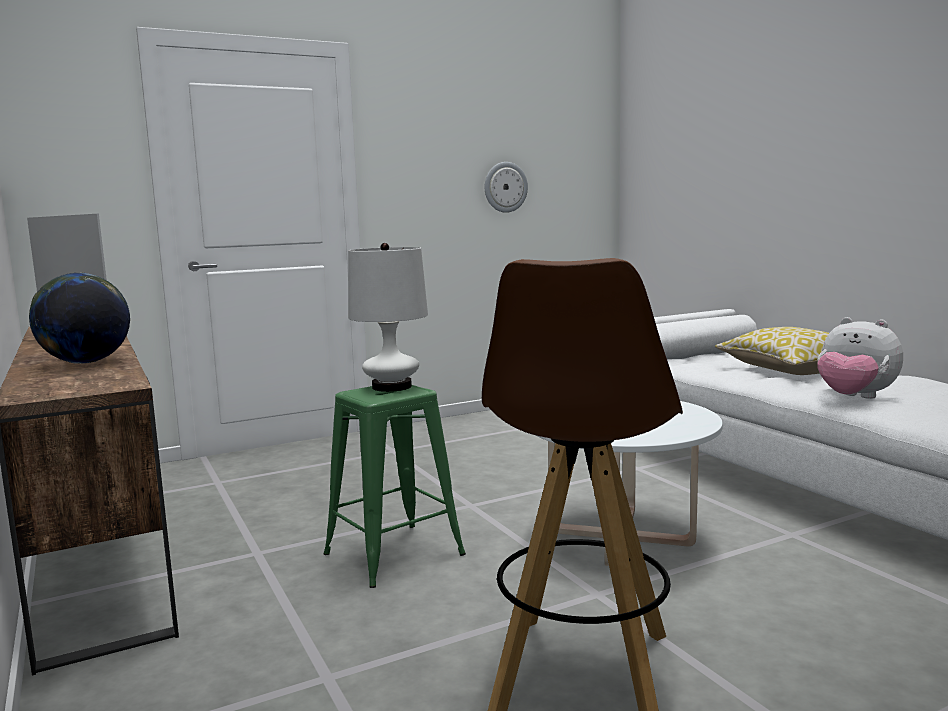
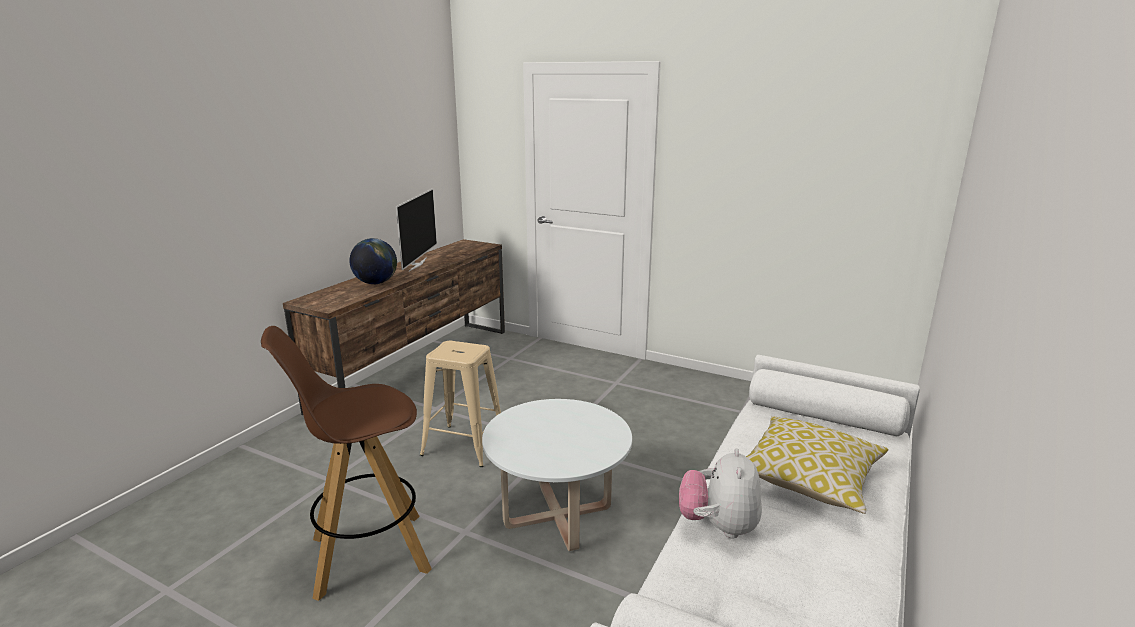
camera: 55 degrees right, 10 degrees up
(392, 387) = (470, 348): white table lamp -> none
(393, 554) = (463, 445): green stool -> beige stool
(505, 187) = (795, 190): wall clock -> none

